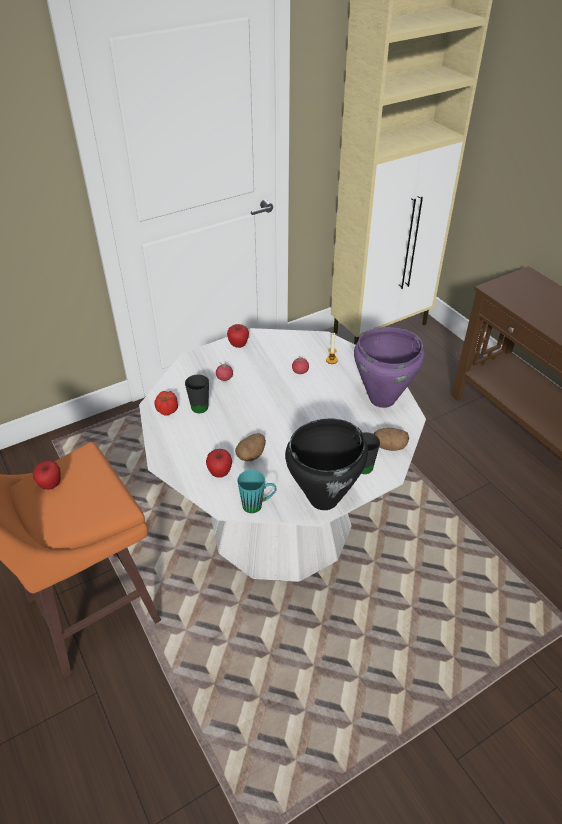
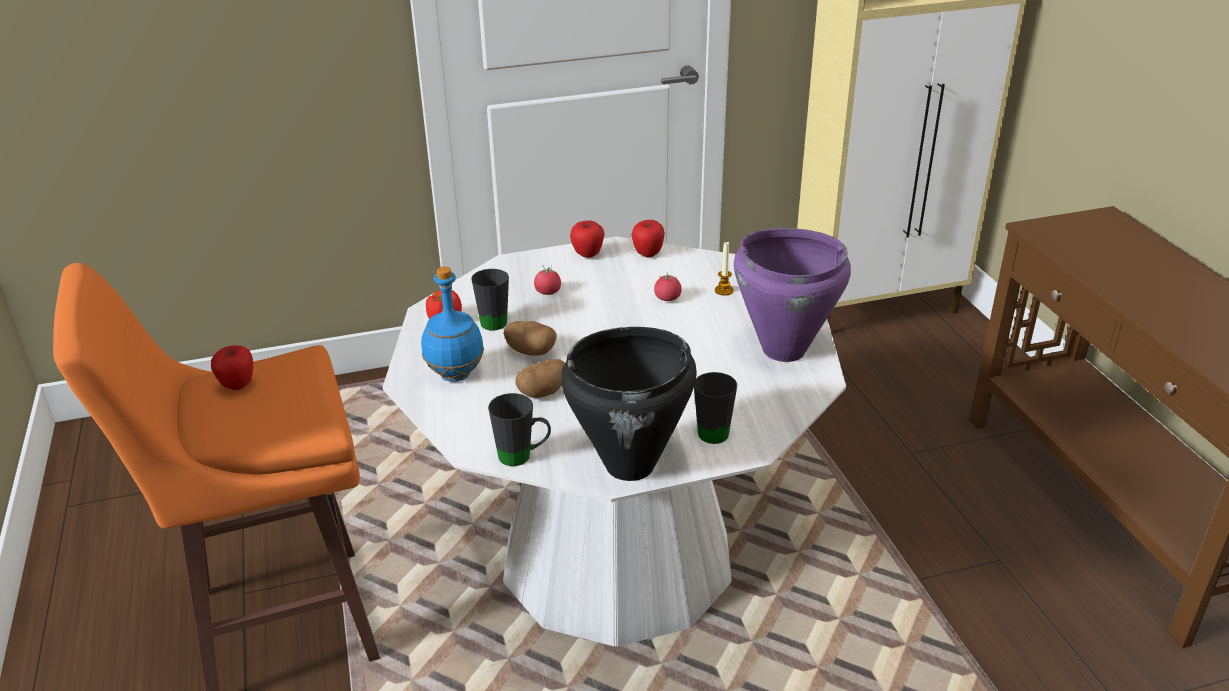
camera: 15 degrees right, 10 degrees down
(190, 451) = (454, 375): none -> blue bottle
(220, 473) = (485, 408): apple -> apple (648, 254)
(257, 505) = (523, 457): turquoise mug -> black mug
(389, 446) = (767, 413): potato -> potato (530, 351)

